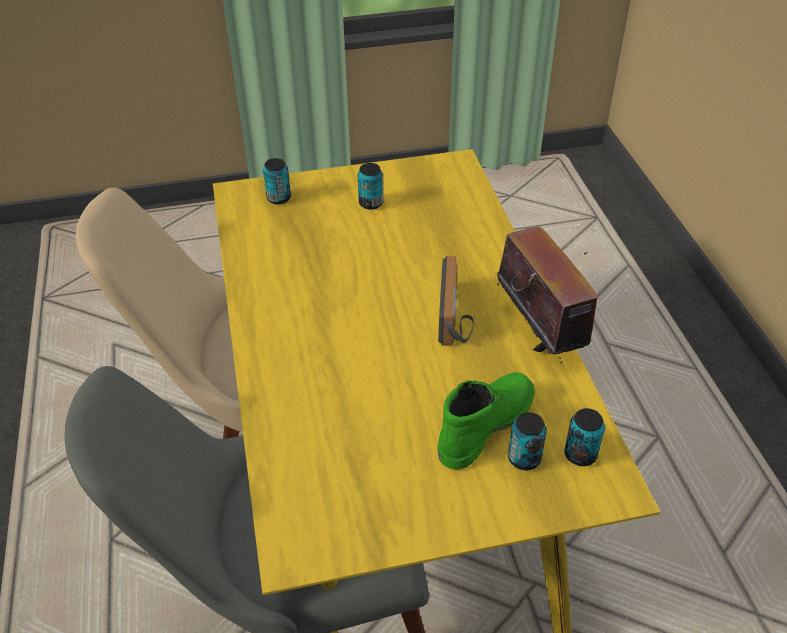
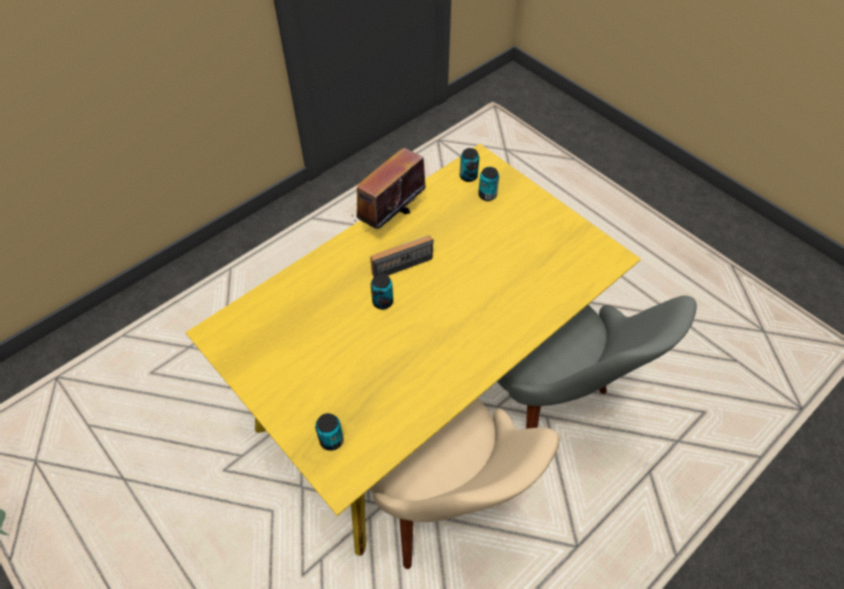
camera: 120 degrees left, 10 degrees up
(371, 203) = (303, 367): can -> can (382, 302)
(484, 424) = (477, 217): green boot -> none

